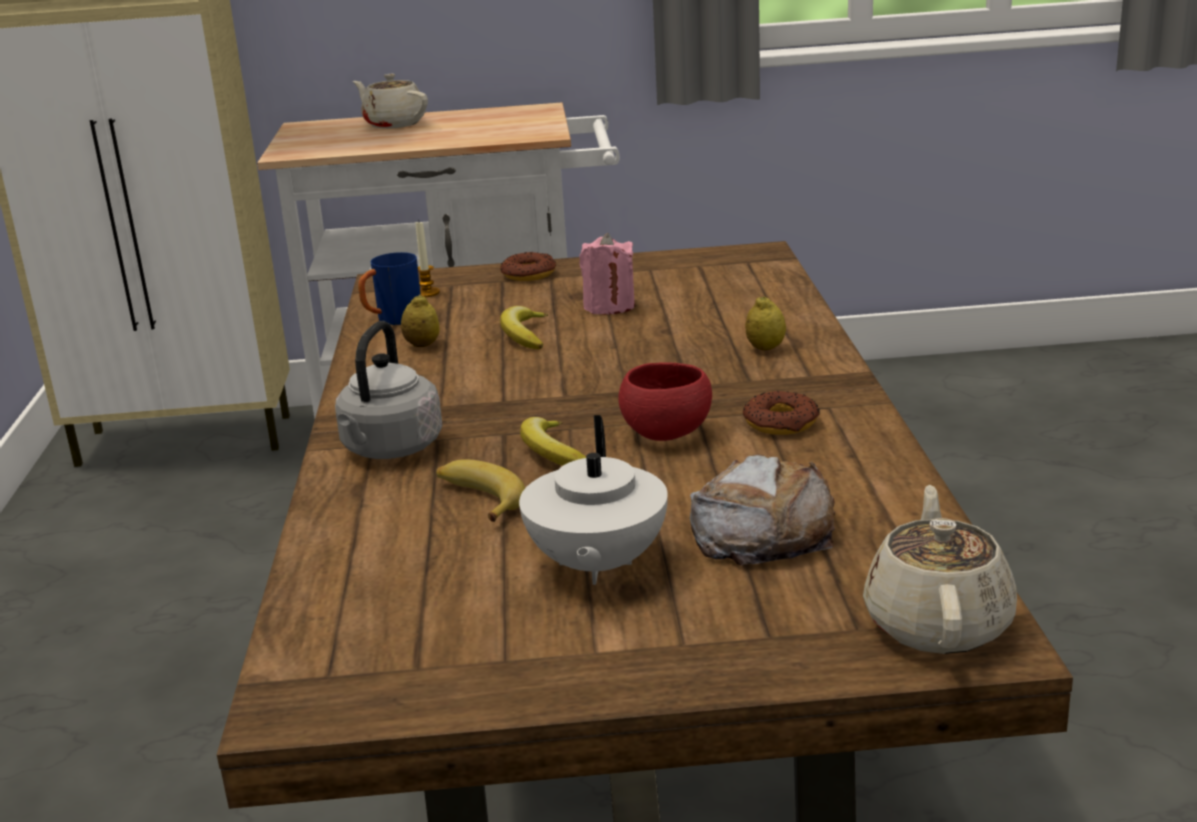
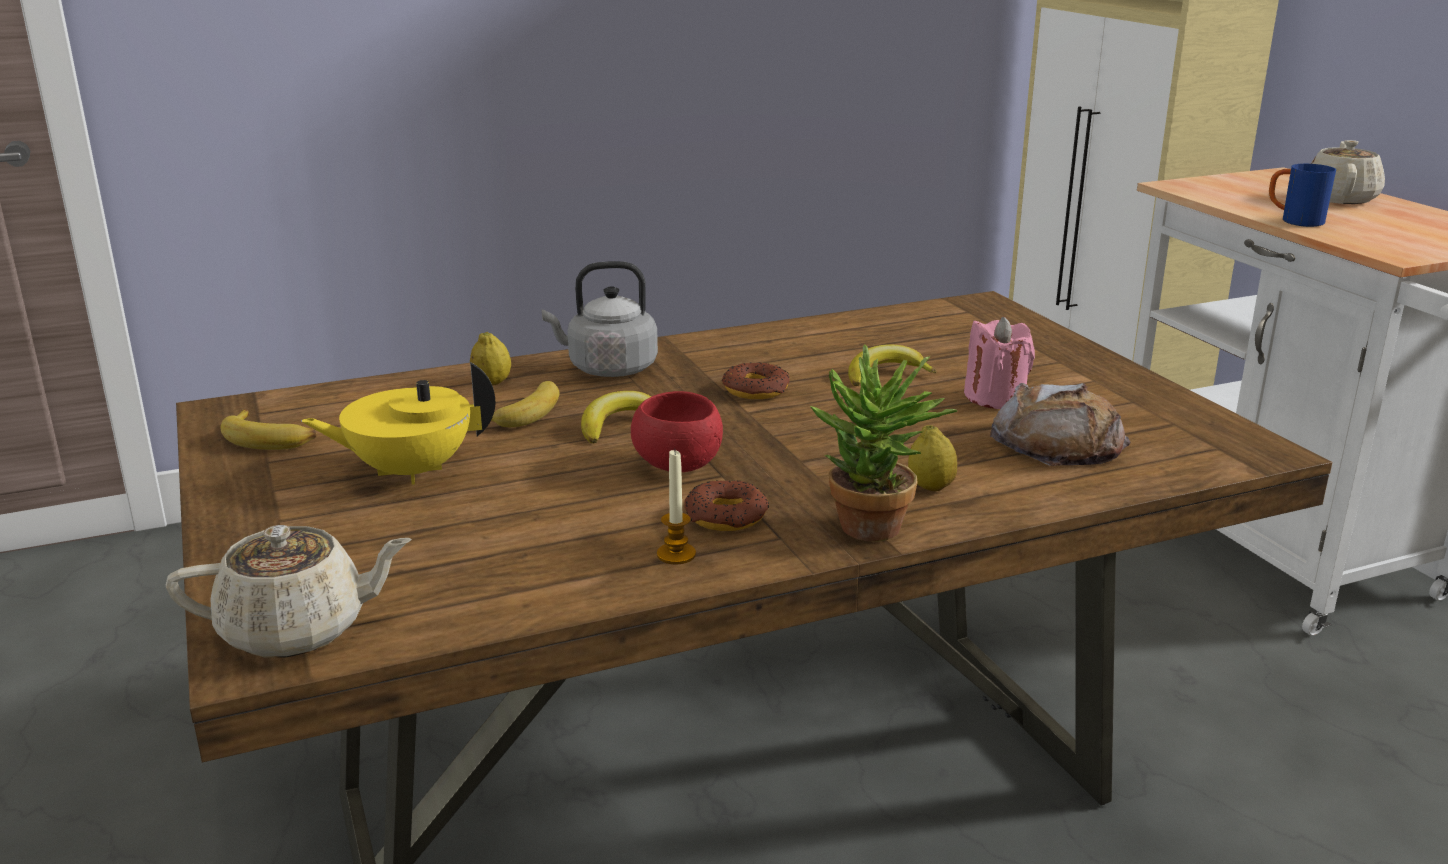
camera: 70 degrees right, 0 degrees up
(392, 320) = (884, 322): blue mug -> blue mug (1294, 221)
(422, 345) = (833, 342): lemon -> lemon (492, 383)
(427, 293) = (965, 322): candle -> candle (676, 554)
(433, 660) = (270, 439): none -> banana
(529, 274) = (1058, 351): donut -> donut (756, 389)
(596, 565) = (409, 471): white teapot -> yellow teapot
(763, 529) = (479, 531): bread -> bread (1058, 442)
(836, 375) = (873, 533): none -> potted plant

